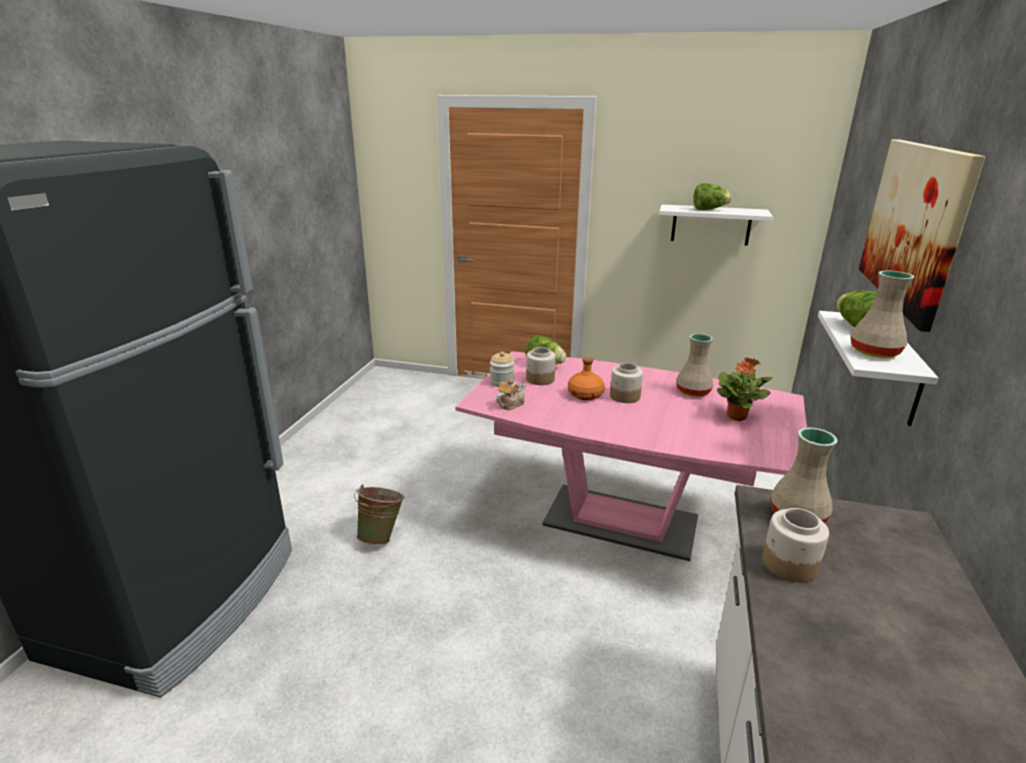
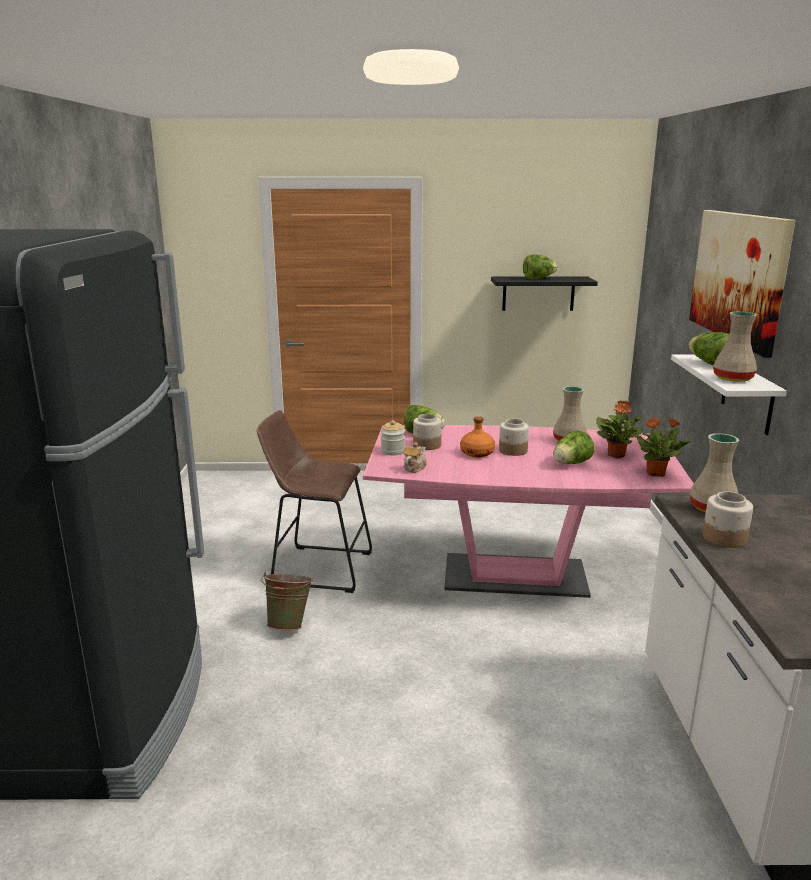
camera: 15 degrees left, 5 degrees down
(435, 480) = (317, 568): none -> brown stool
(679, 421) = (571, 464): none -> lettuce
(711, 225) = (538, 293): white shelf -> black shelf
(771, 447) = (656, 473): none -> potted plant

